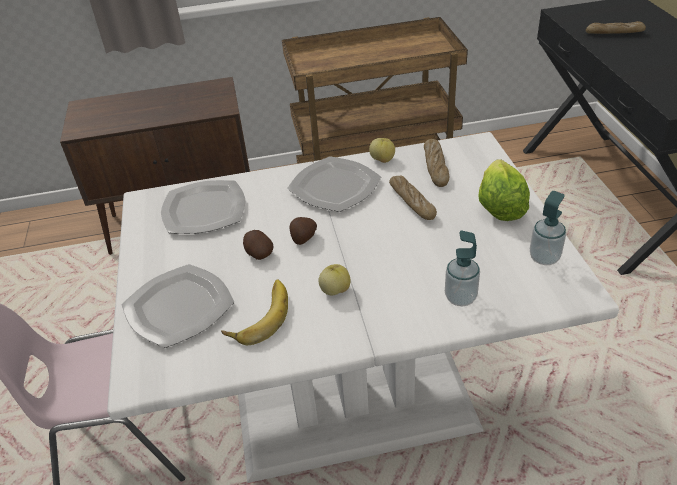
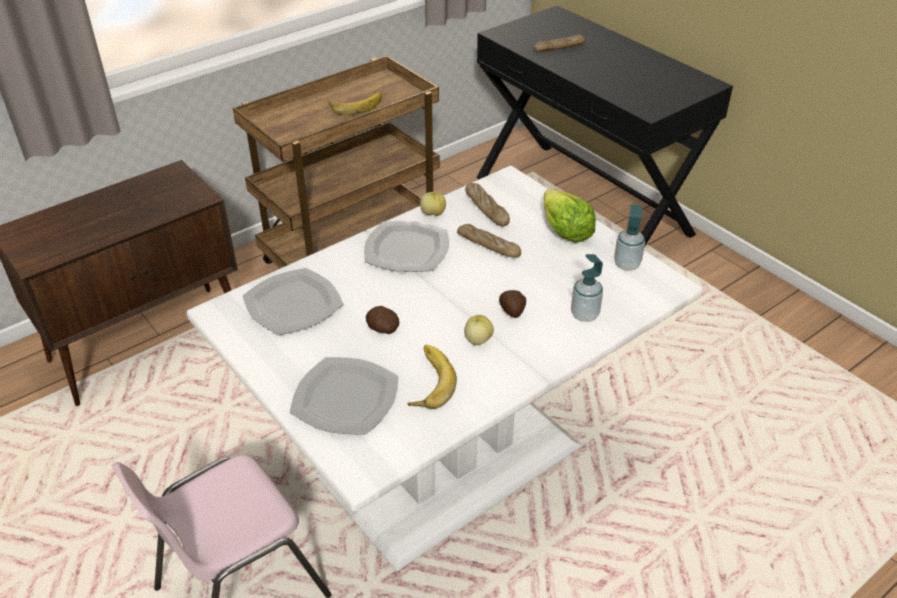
camera: 30 degrees left, 0 degrees up
(303, 238) = (414, 304): potato -> potato (512, 311)
(388, 55) = (356, 105): none -> banana

